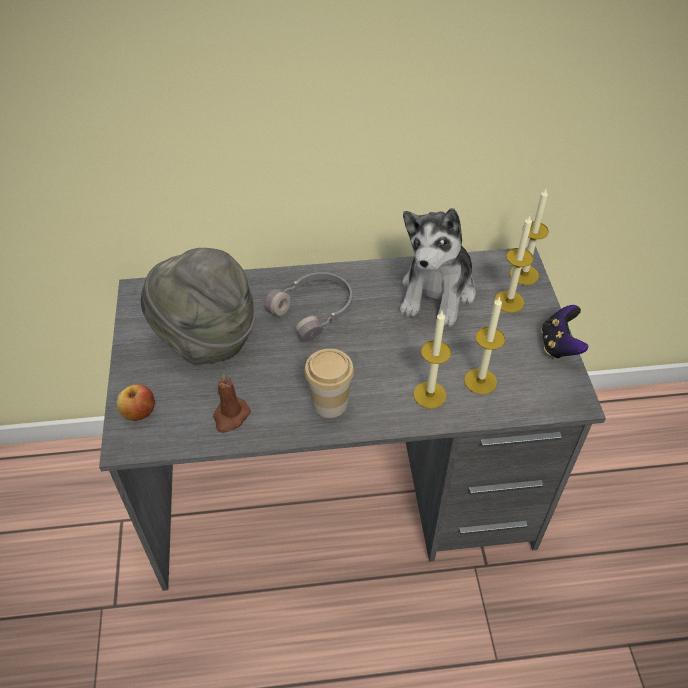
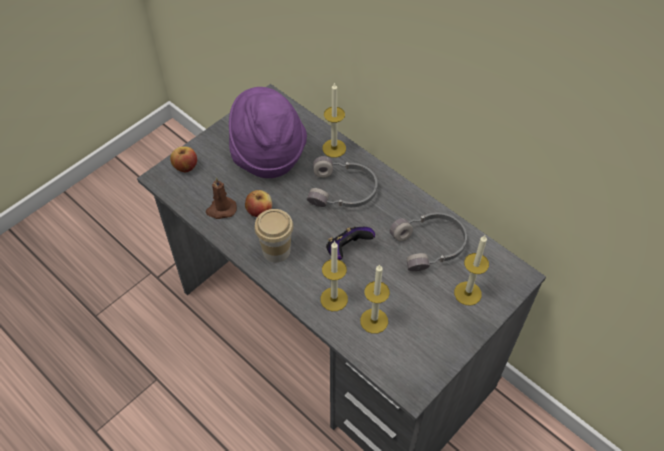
camera: 50 degrees right, 5 degrees up
(206, 337) = (267, 155): grey hat -> purple hat
(267, 386) = (259, 211): none -> apple
(437, 292) = (430, 246): plush toy -> grey headphones
(524, 274) = (506, 286): candle -> candle (334, 148)
(559, 345) = (456, 350): game controller -> game controller (347, 250)

